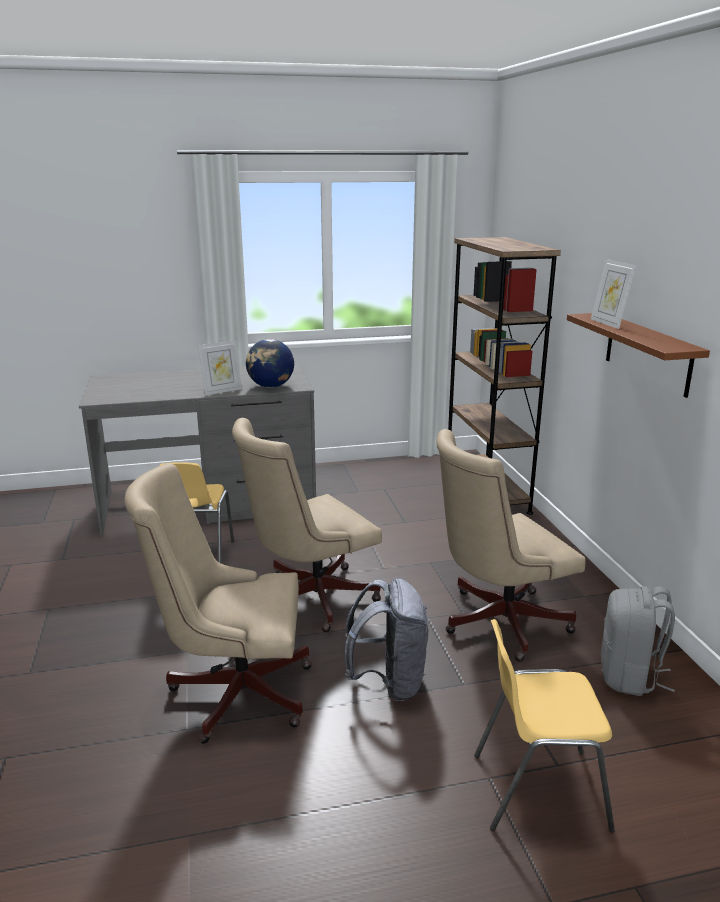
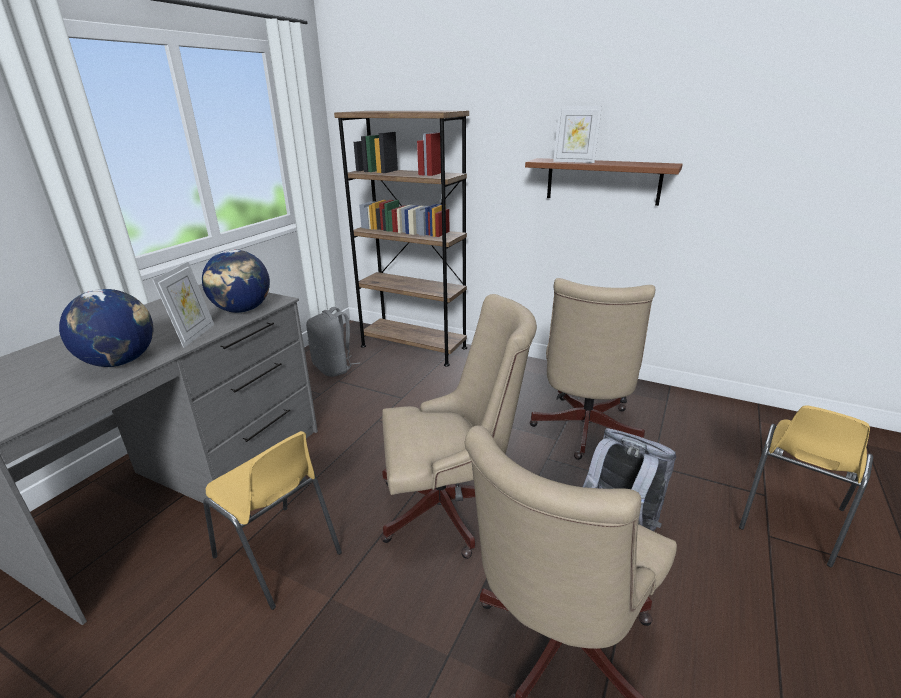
camera: 50 degrees left, 5 degrees up
(172, 391) = (120, 362): none -> globe
(309, 599) = (451, 508): beige office chair -> beige office chair turned 105 degrees counterclockwise
(629, 676) = (685, 416): grey backpack -> grey backpack (334, 368)

